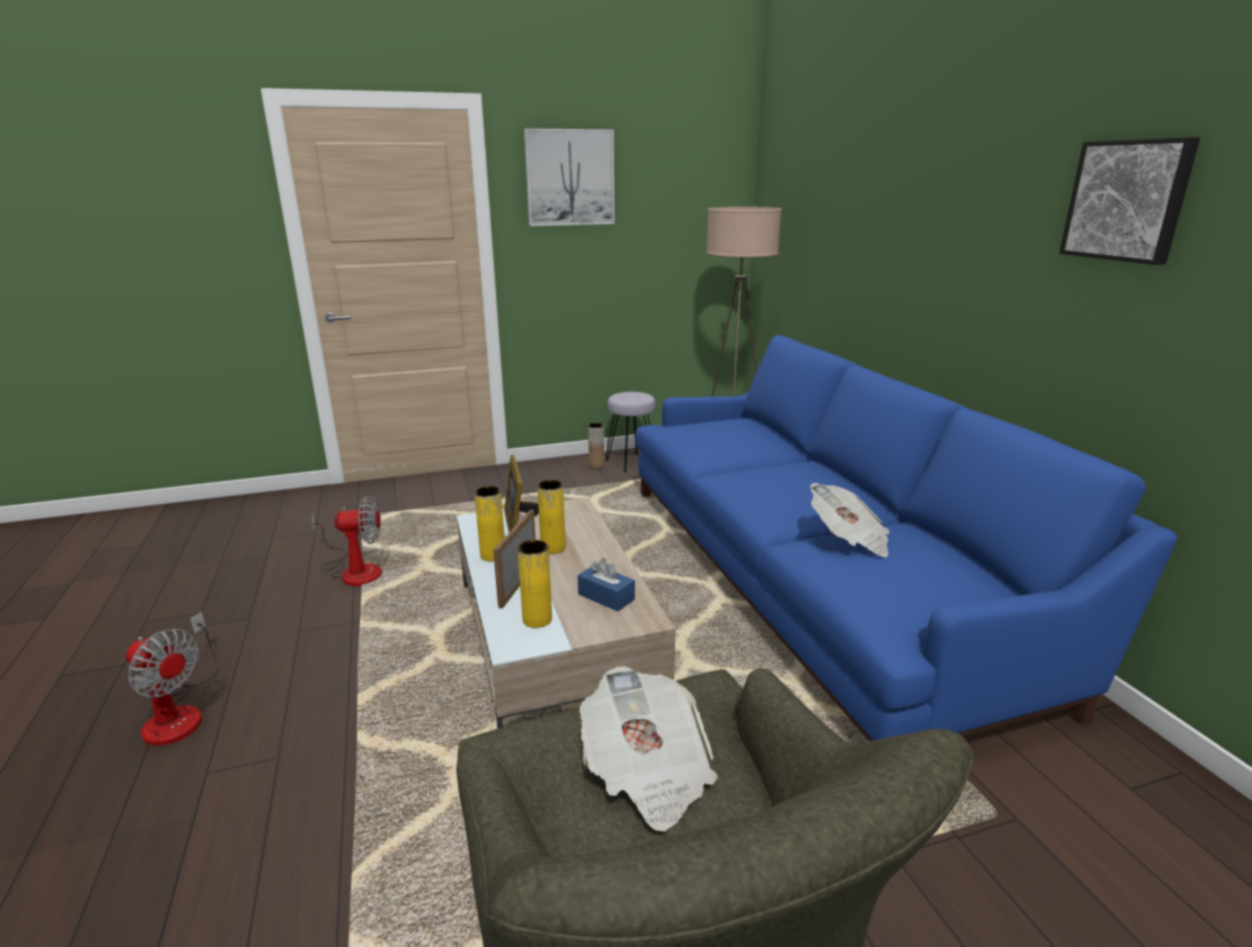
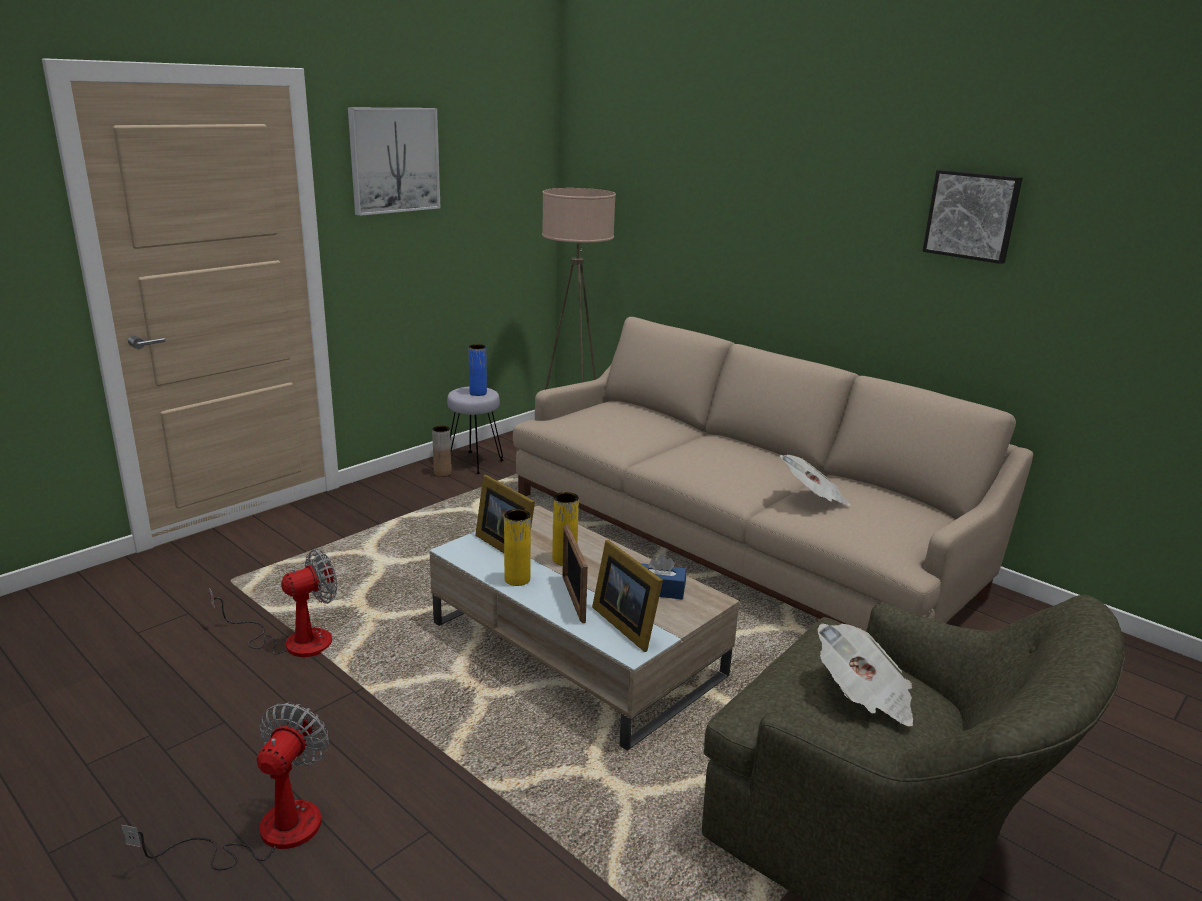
camera: 30 degrees left, 0 degrees up
(180, 712) = (266, 833): fan -> fan turned 75 degrees counterclockwise
(537, 619) = (626, 623): yellow vase -> picture frame
(634, 397) = (478, 393): none -> blue vase
(815, 577) = (736, 539): blue sofa -> beige sofa

